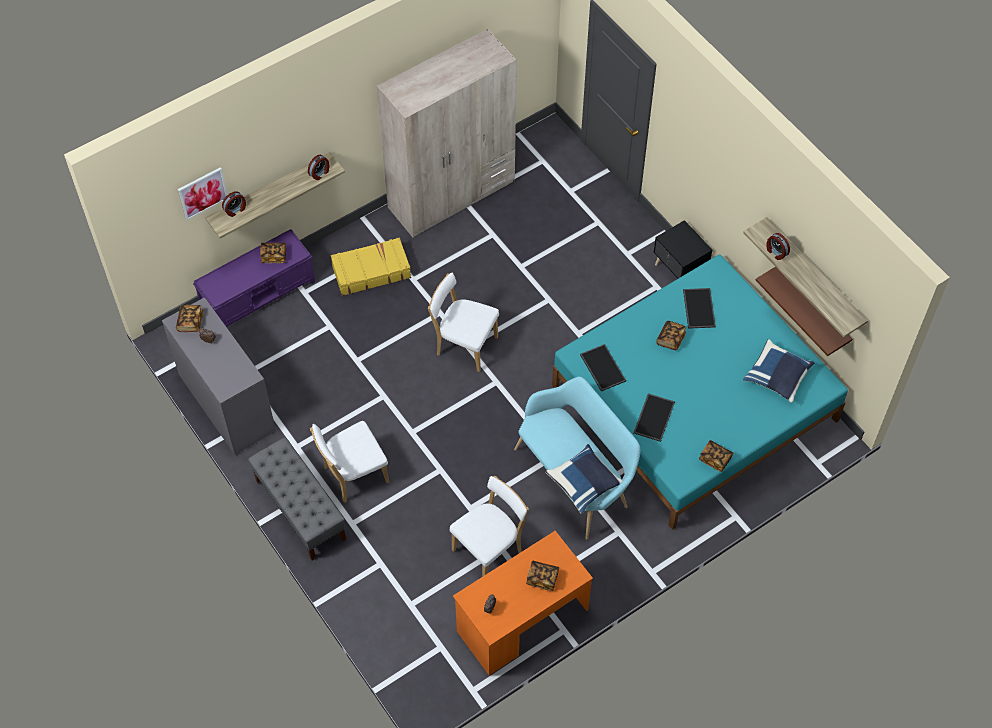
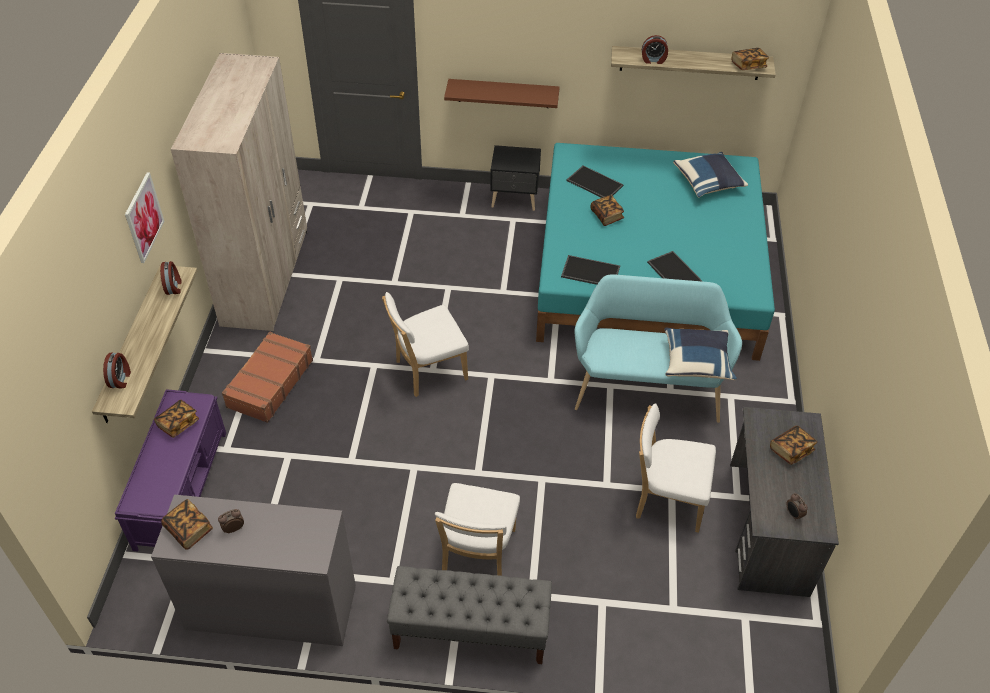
camera: 50 degrees left, 10 degrees down
(202, 193) = (78, 373): picture -> picture (143, 217)
(371, 271) = (269, 383): yellow suitcase -> brown suitcase
(490, 549) = (666, 500): white chair -> white chair turned 75 degrees counterclockwise
(522, 620) = (767, 528): orange desk -> grey desk
(715, 459) = (754, 264): book -> book (748, 65)
(813, 307) = (693, 103): brown shelf -> brown shelf (503, 93)

